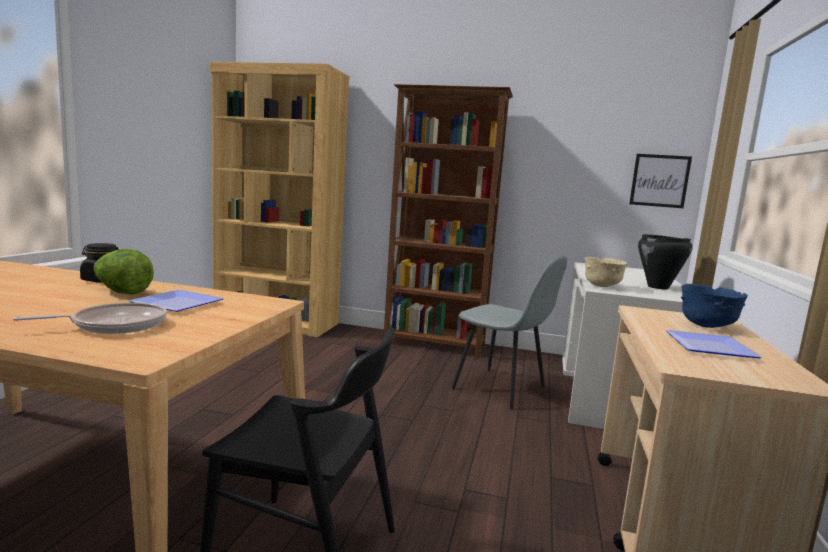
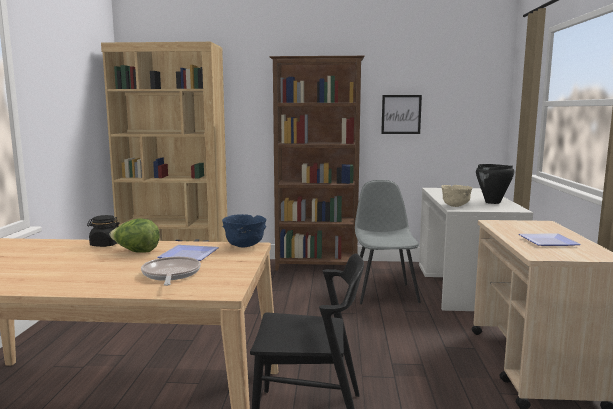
camera: 10 degrees left, 0 degrees up
(114, 325) = (171, 275): frying pan -> frying pan turned 60 degrees counterclockwise
(501, 389) = (384, 293): grey chair -> grey chair turned 120 degrees counterclockwise
(659, 181) = (479, 119): picture -> picture (401, 114)
(706, 326) = (539, 228): blue bowl -> blue bowl (244, 246)

